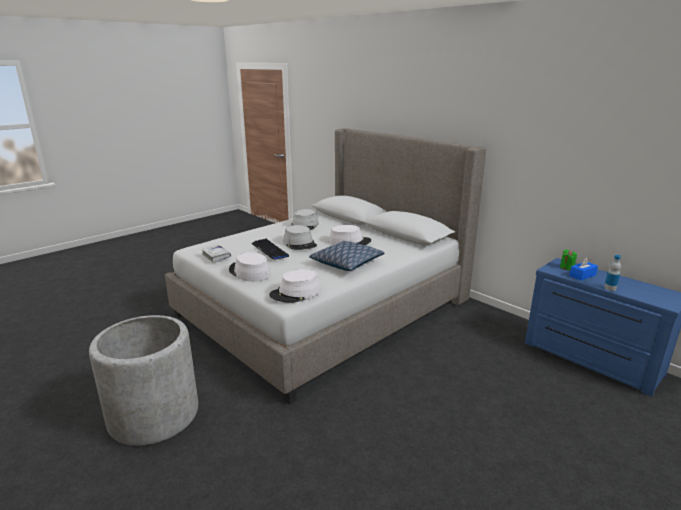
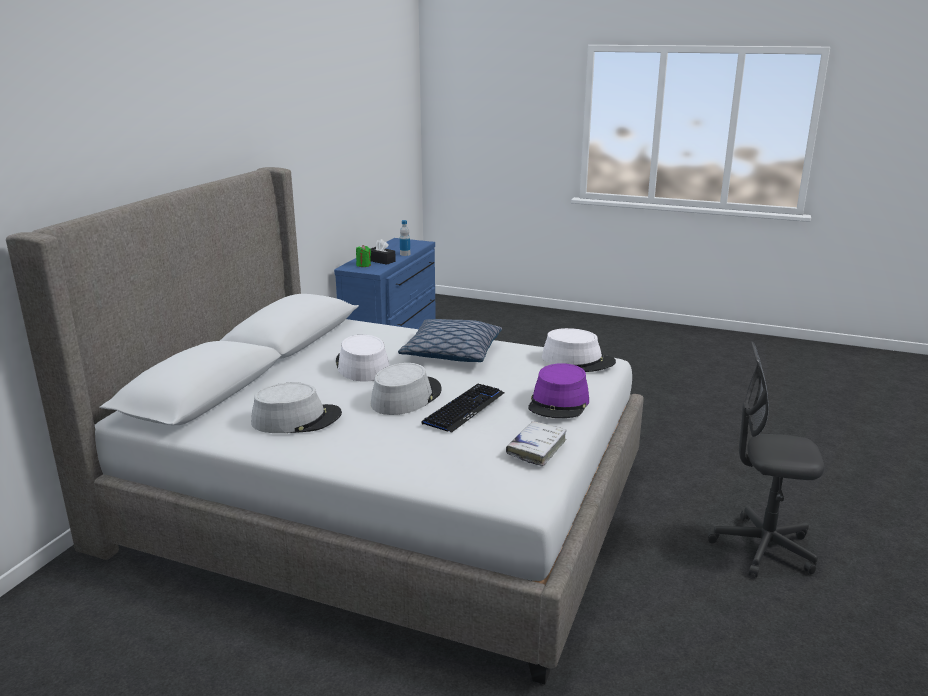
camera: 115 degrees left, 0 degrees up
(154, 415) = (762, 548): grey planter -> grey office chair
(249, 272) = (559, 403): white hat -> purple hat
(582, 275) = (381, 261): blue tissue box -> black tissue box

